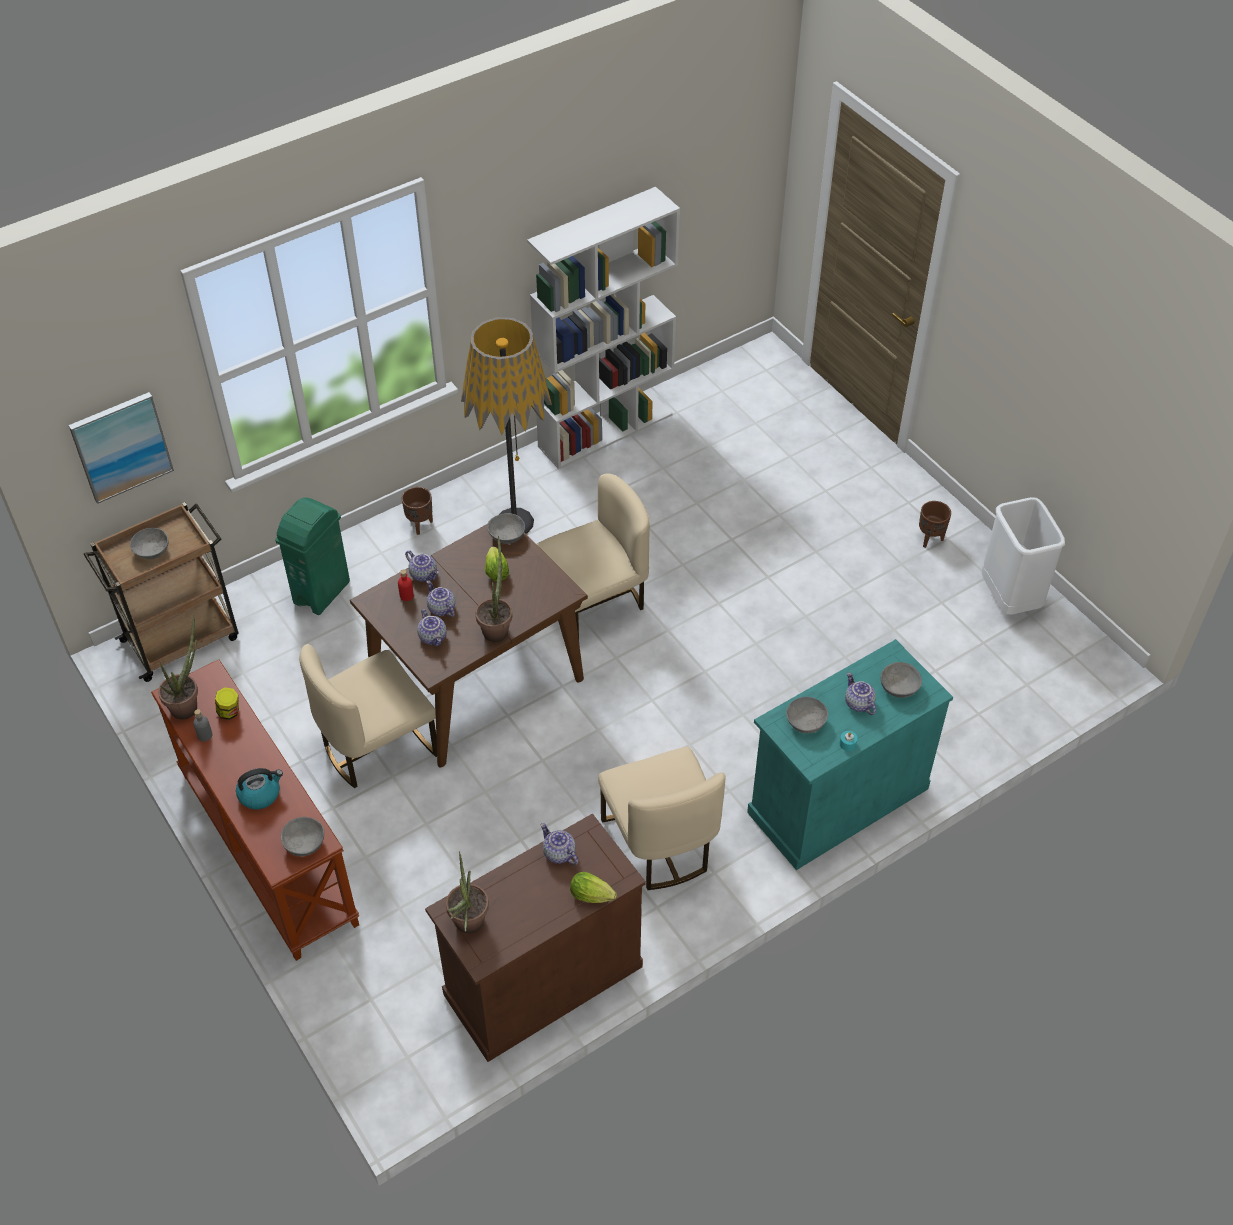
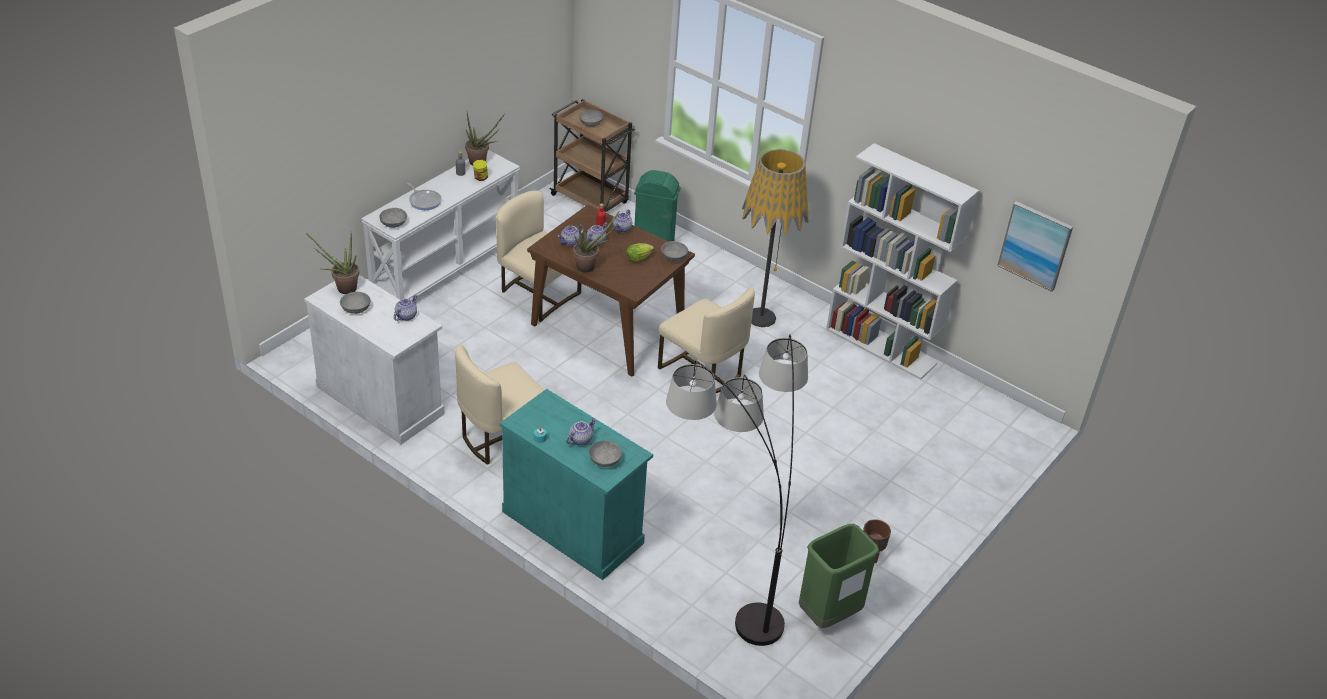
camera: 70 degrees right, 10 degrees down
(121, 446) = (617, 56): picture -> picture (1035, 245)
(260, 794) = (424, 201): kettle -> frying pan
(266, 848) = (446, 267): brown console table -> white console table
(419, 524) = (735, 274): brown planter -> none
(542, 980) = (380, 400): brown cabinet -> white cabinet
(594, 896) = (377, 336): lettuce -> none
(806, 722) = (553, 414): grey bowl -> grey bowl (356, 309)
(951, 671) = (730, 583): none -> floor lamp
(1009, 599) = (829, 615): white trash can -> green trash can

